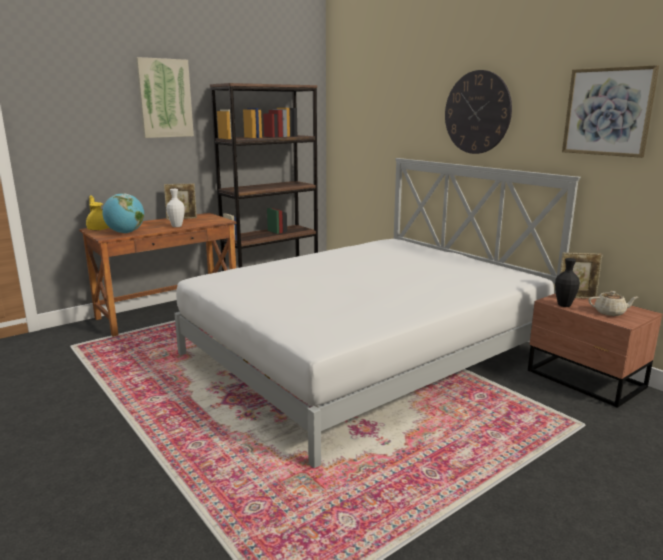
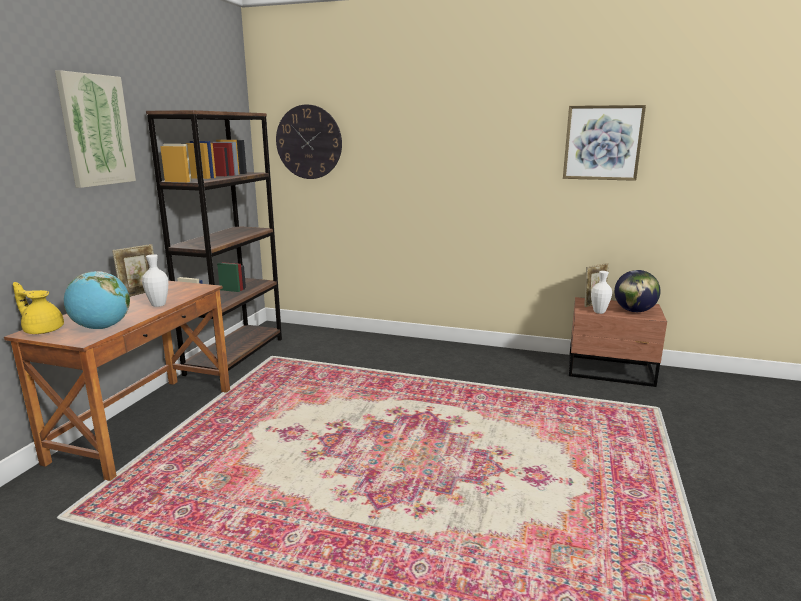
camera: 35 degrees left, 0 degrees up
(366, 353) = (433, 401): white bed -> none
(477, 112) = (467, 143): wall clock -> wall clock (309, 142)
(564, 305) = (599, 312): black vase -> white vase
(610, 312) = (634, 311): beige teapot -> globe

